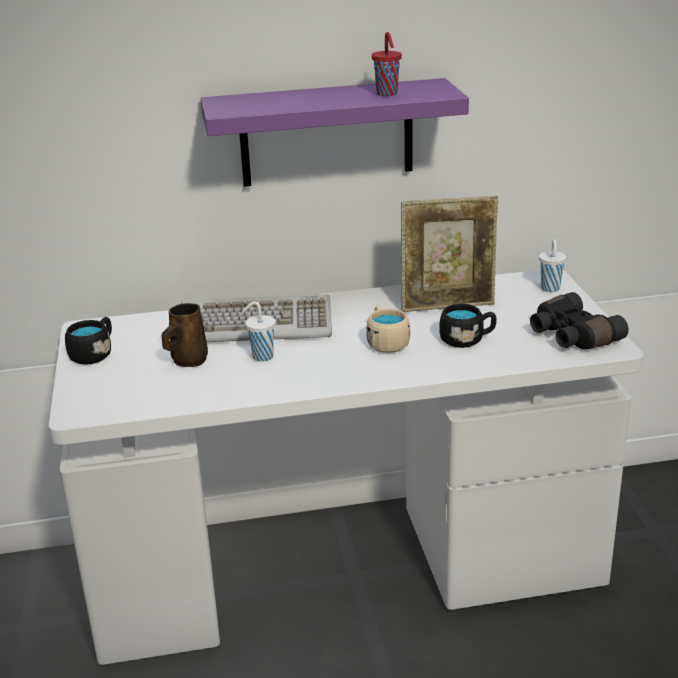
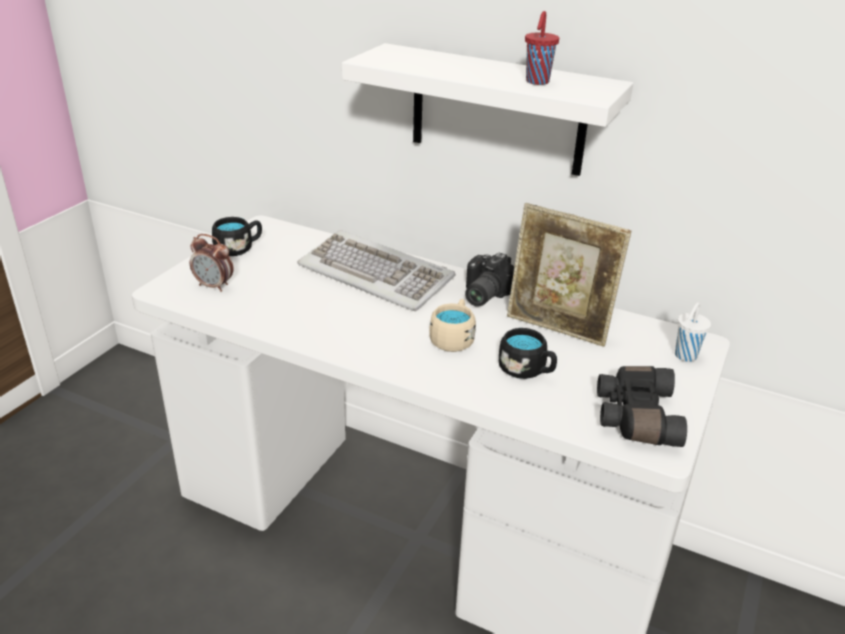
camera: 35 degrees right, 5 degrees up
(124, 389) = (214, 286): none -> alarm clock
(188, 361) = (286, 283): brown mug -> none
(261, 356) = (341, 304): white cup -> none
(326, 133) = (497, 110): purple shelf -> white shelf
(361, 305) = (482, 294): none -> camera

